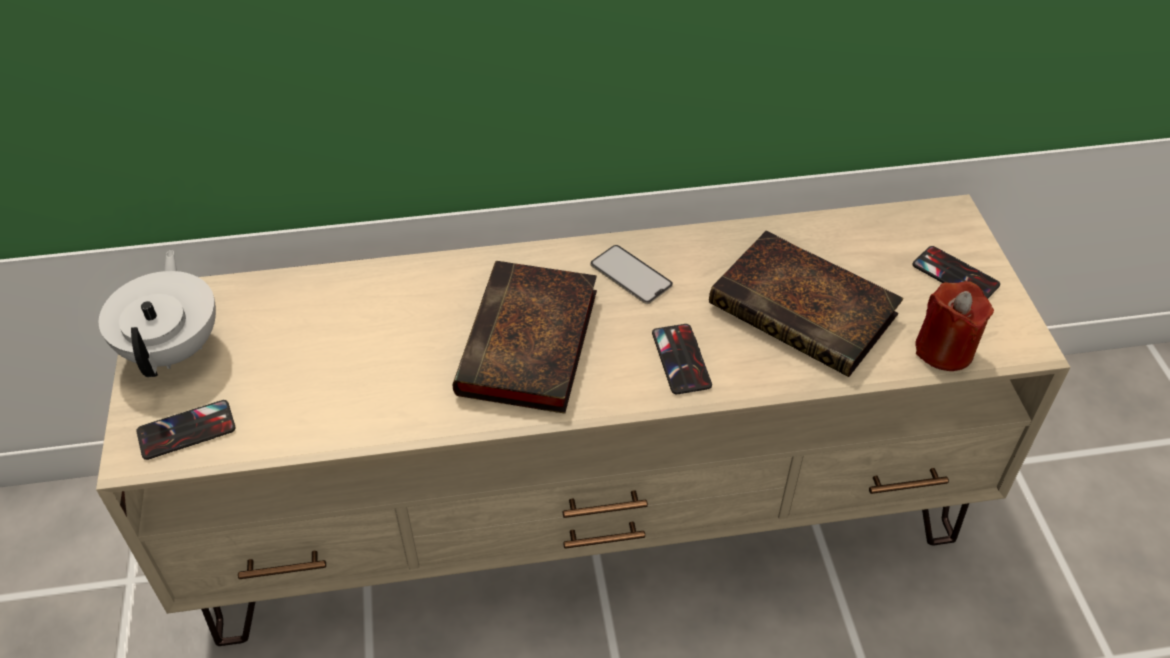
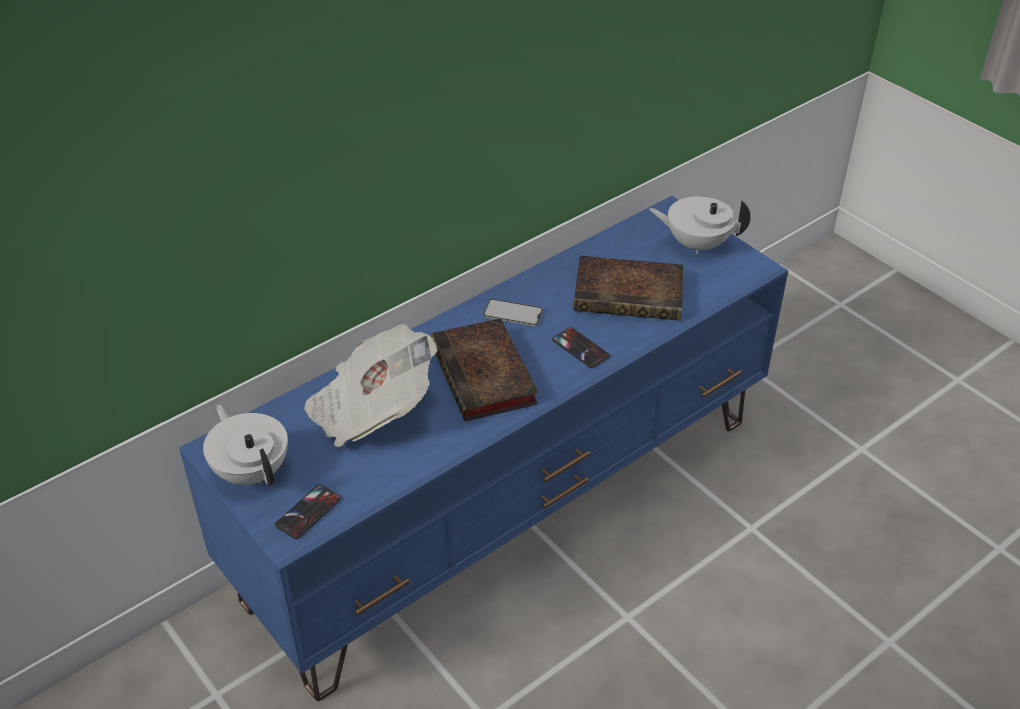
camera: 30 degrees left, 5 degrees down
(363, 330) = (371, 409): none -> newspaper
(587, 512) = (510, 505): beige tv stand -> blue tv stand
(944, 349) = (719, 286): red candle -> none
(955, 275) = (696, 243): phone -> white teapot

